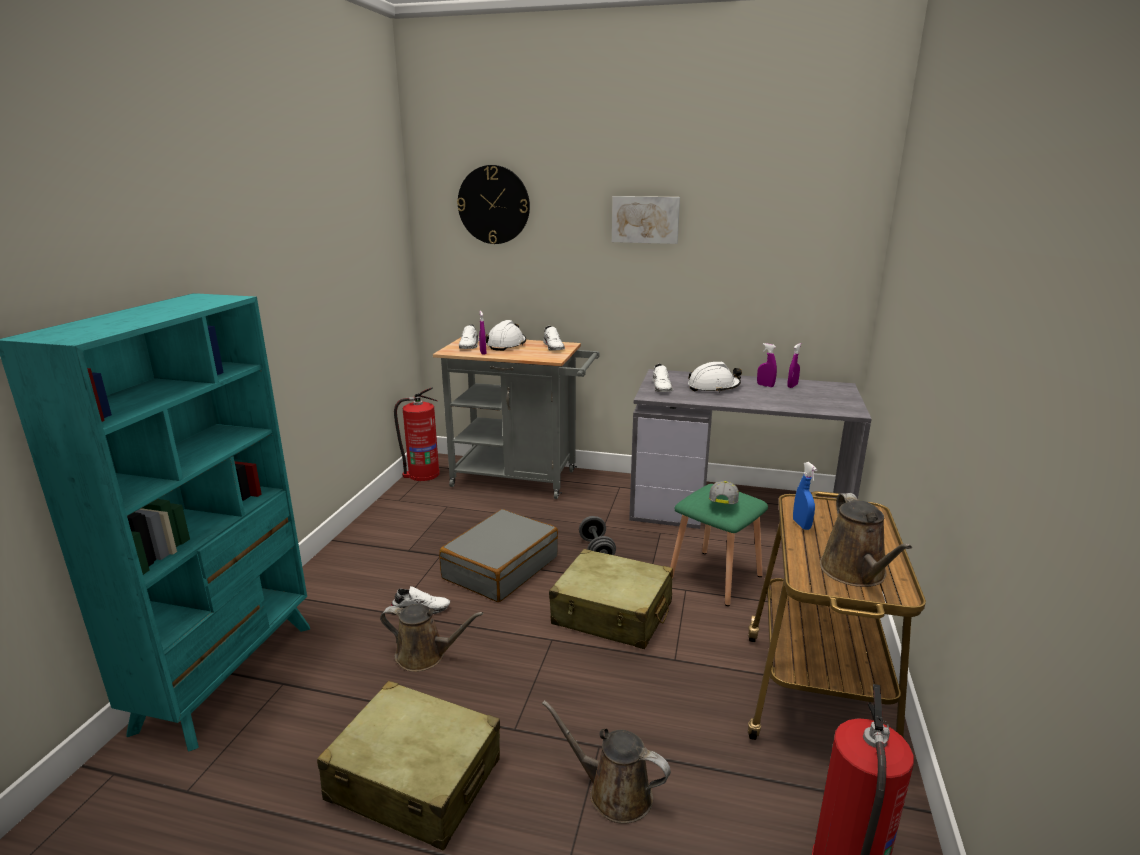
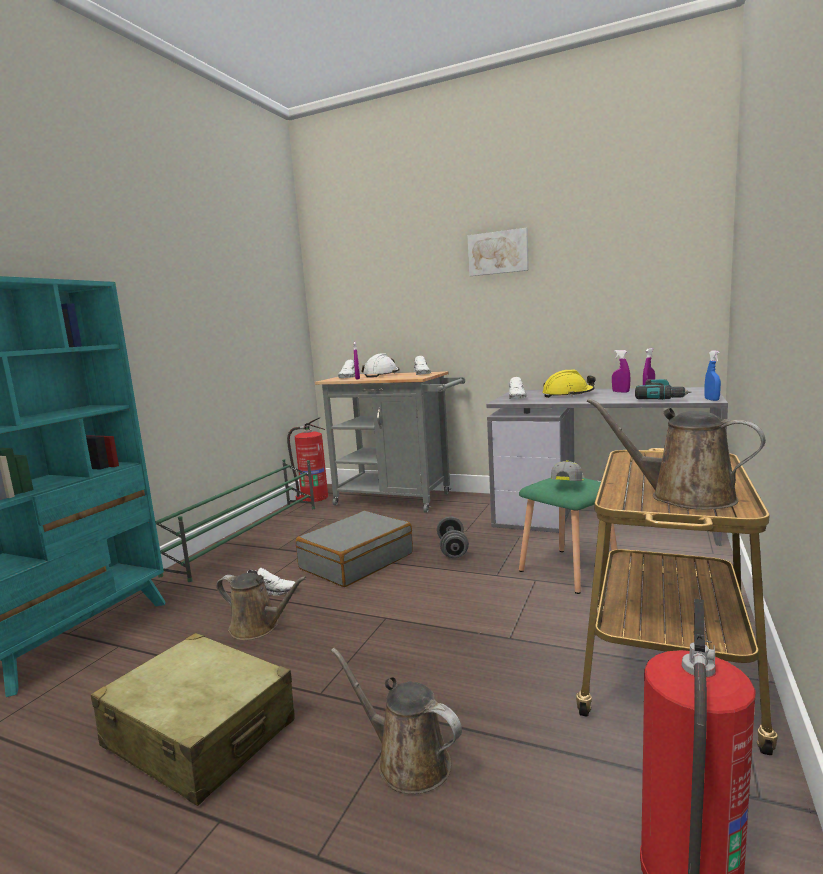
camera: 10 degrees right, 10 degrees down
(368, 534) = (248, 537): none -> green shoe rack
(493, 205) = (370, 258): wall clock -> none
(612, 614) = (453, 598): beige suitcase -> none
(713, 387) = (568, 395): white hard hat -> yellow hard hat
(801, 525) = (628, 467): blue spray bottle -> blue spray bottle (711, 400)
(808, 404) = (661, 398): none -> power drill
(855, 573) = (683, 497): brown watering can -> brown watering can turned 120 degrees clockwise

